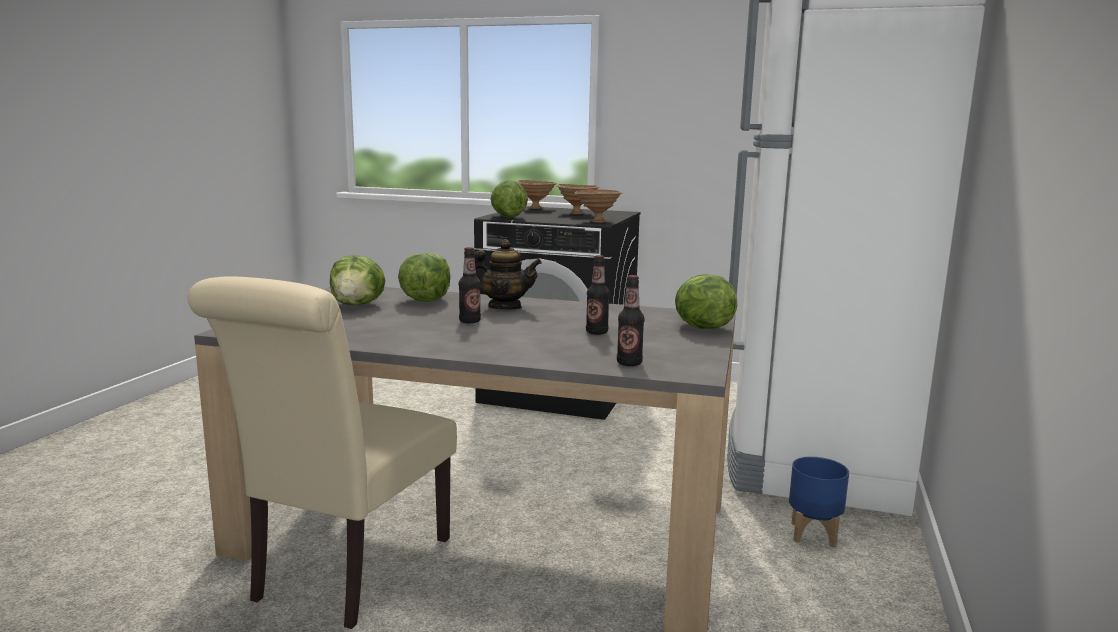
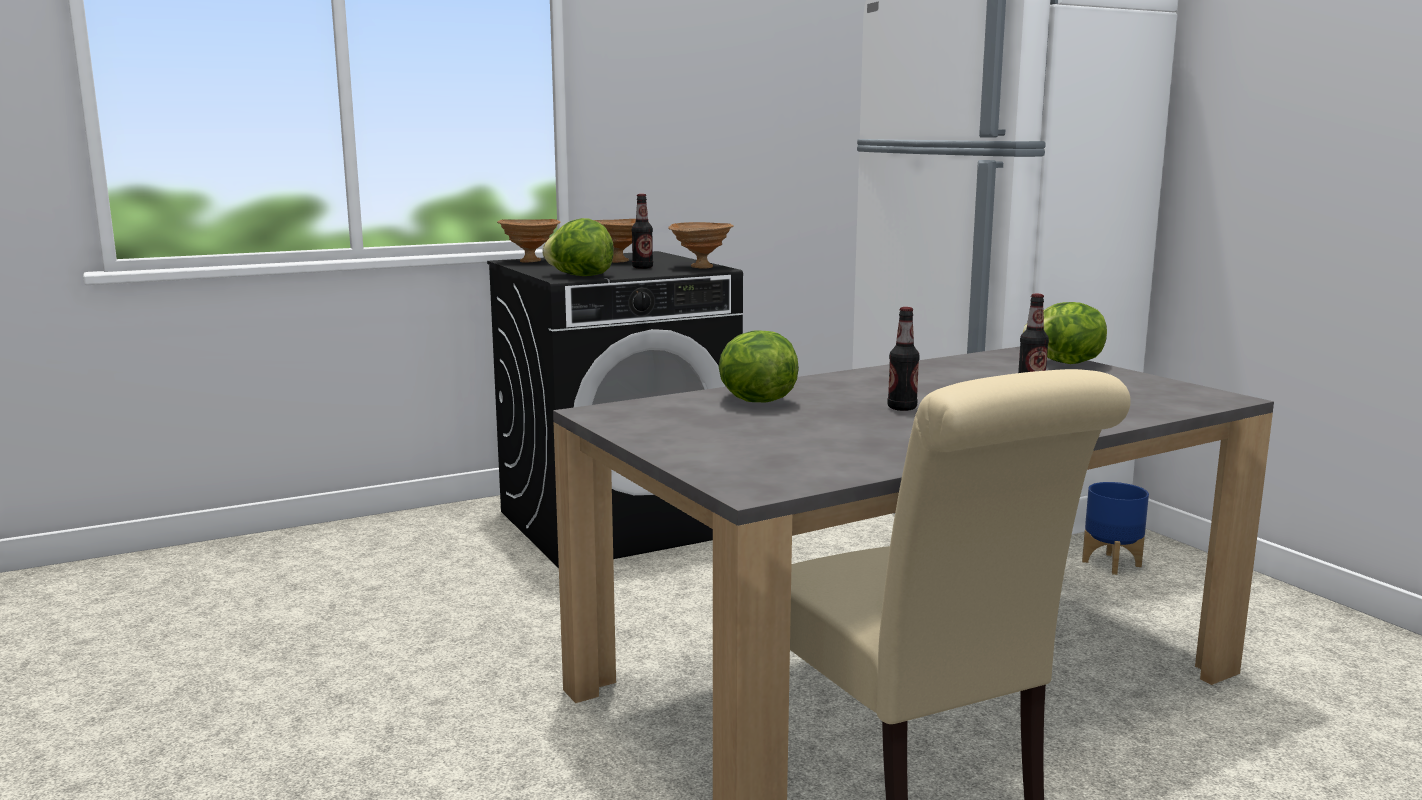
camera: 45 degrees left, 0 degrees up
(358, 305) = (719, 425): lettuce -> none
(504, 307) = (858, 387): teapot -> none
(629, 363) = (1165, 404): bottle -> bottle (642, 267)

